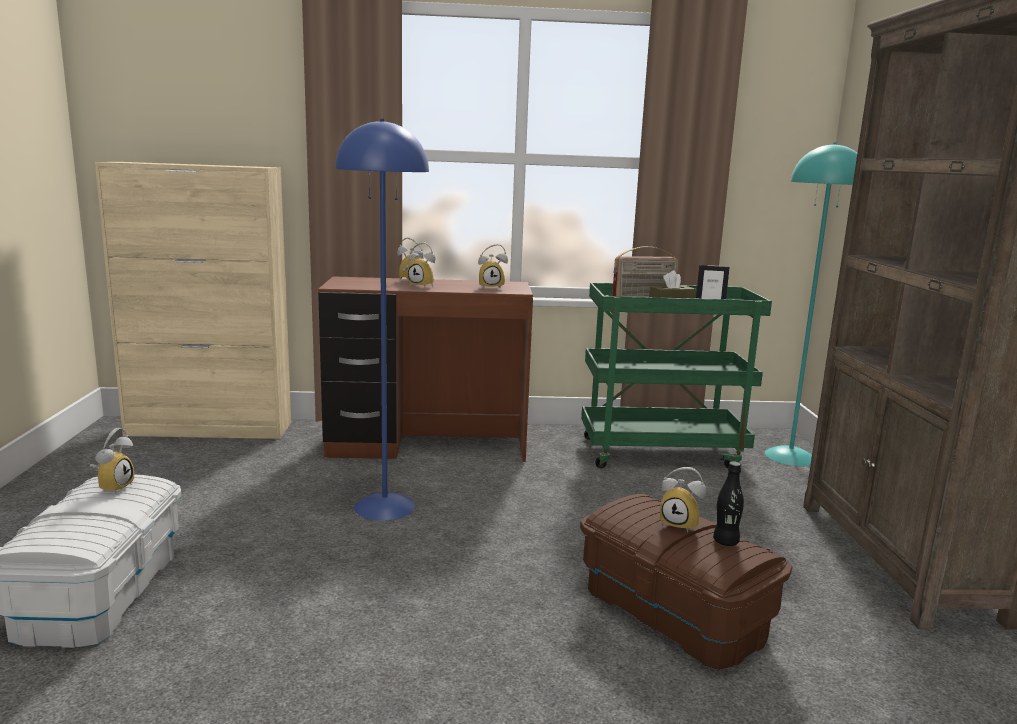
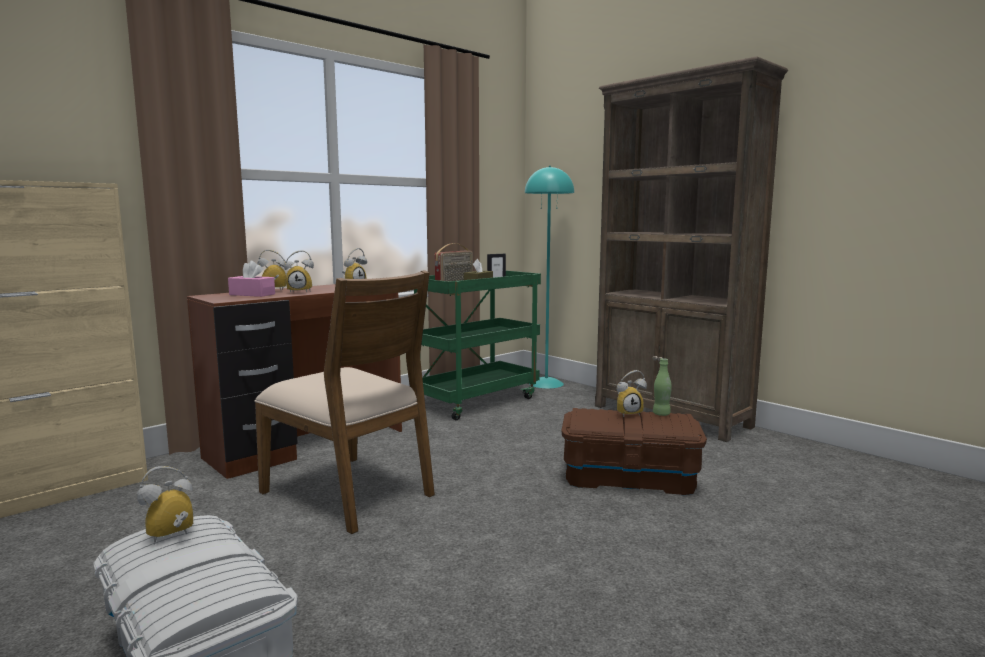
camera: 40 degrees left, 5 degrees down
(113, 487) = (172, 537): alarm clock -> alarm clock turned 105 degrees counterclockwise
(377, 283) = (252, 294): none -> pink tissue box
(384, 506) = (350, 492): blue floor lamp -> brown chair
(725, 541) = (661, 414): black bottle -> green bottle

